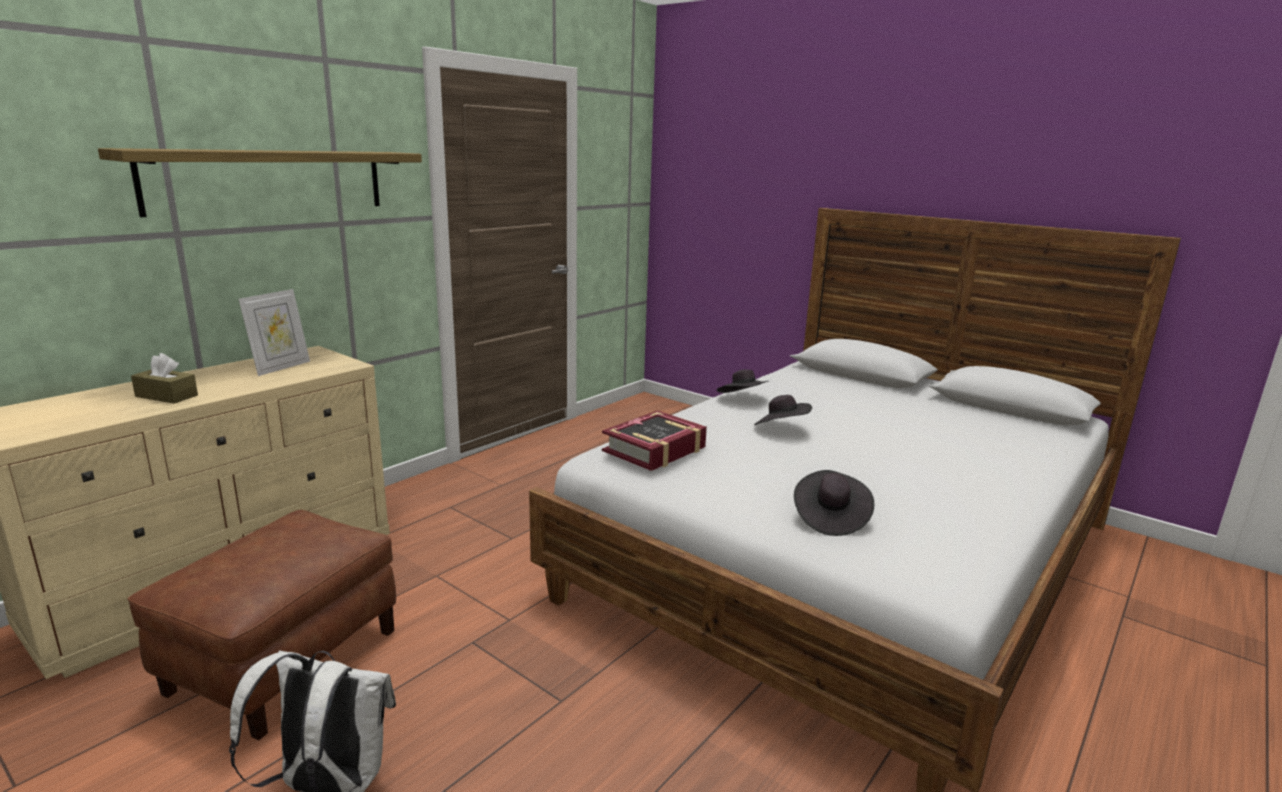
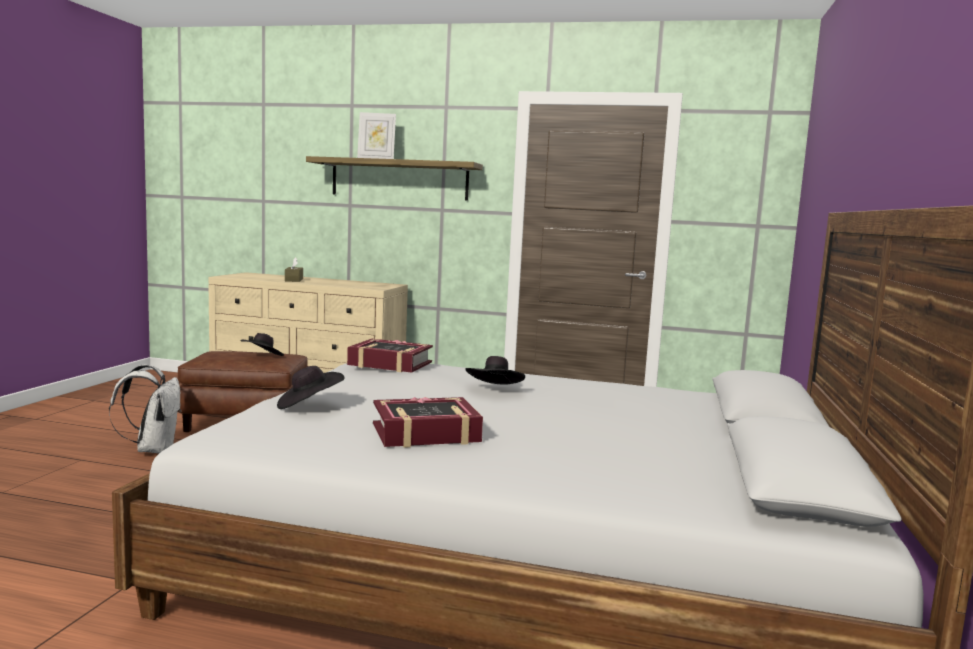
camera: 65 degrees right, 10 degrees down
(280, 367) = (357, 284): picture frame -> picture frame (376, 159)
(742, 399) = (561, 381): black hat -> black hat (262, 357)
(923, 482) = (426, 433): none -> book

